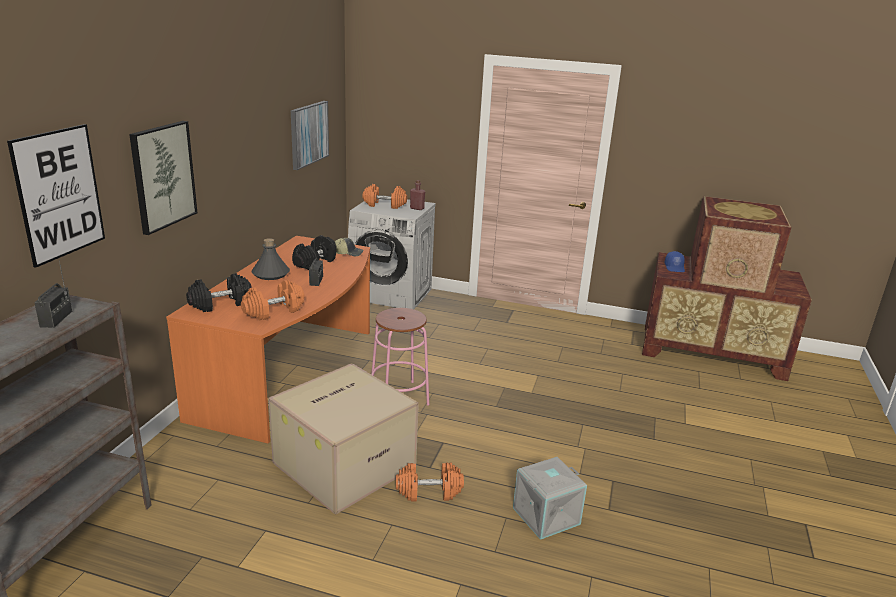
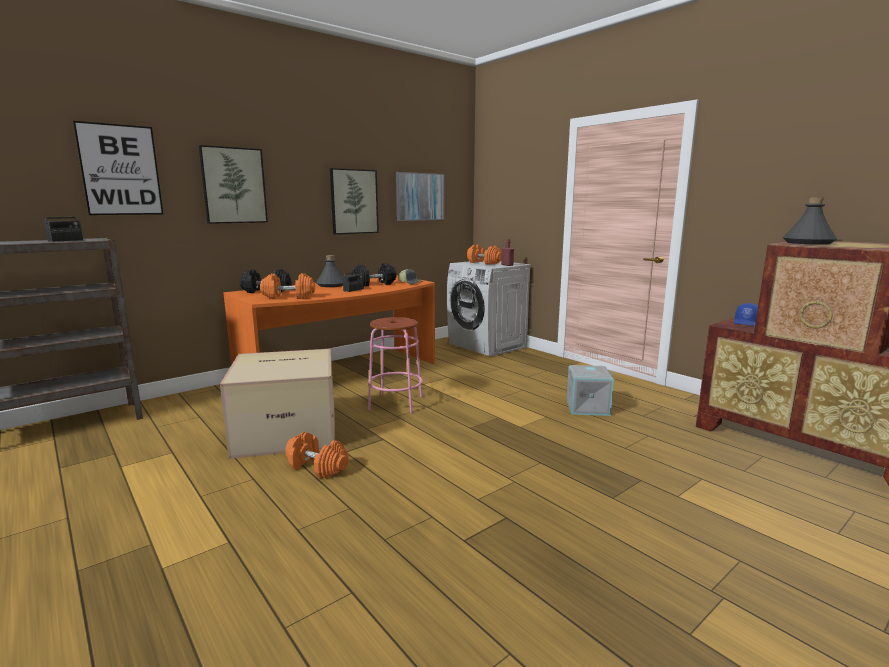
camera: 35 degrees right, 10 degrees down
(260, 159) = (354, 201): none -> picture
(546, 515) = (389, 520): grey storage box -> grey storage box (588, 407)
(723, 210) = (808, 243): none -> grey bottle

